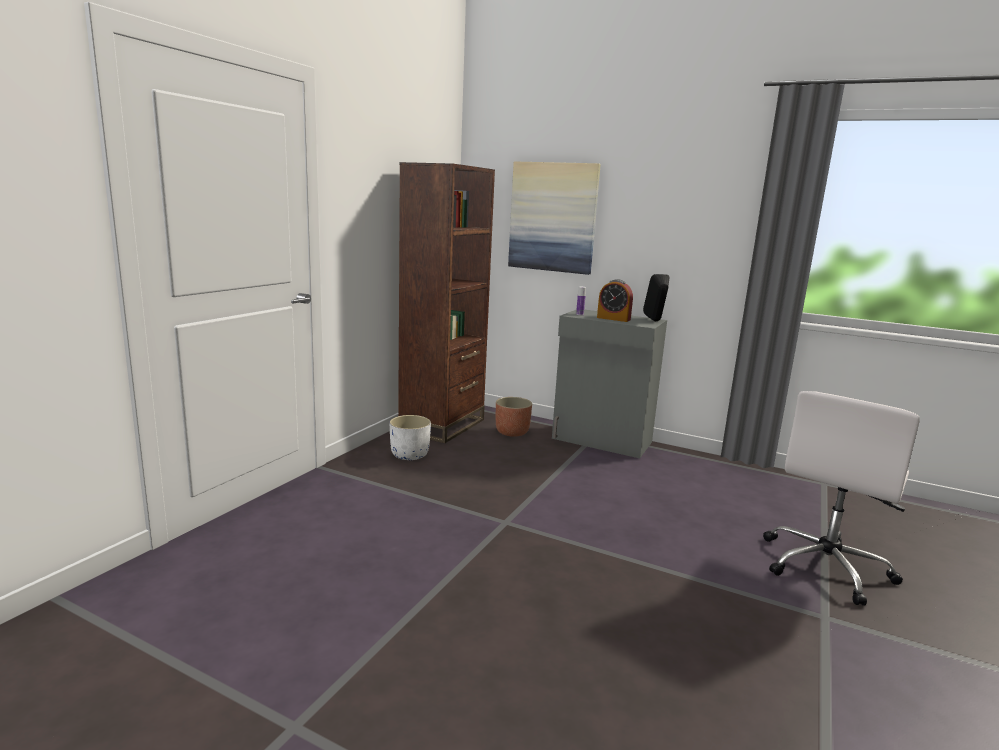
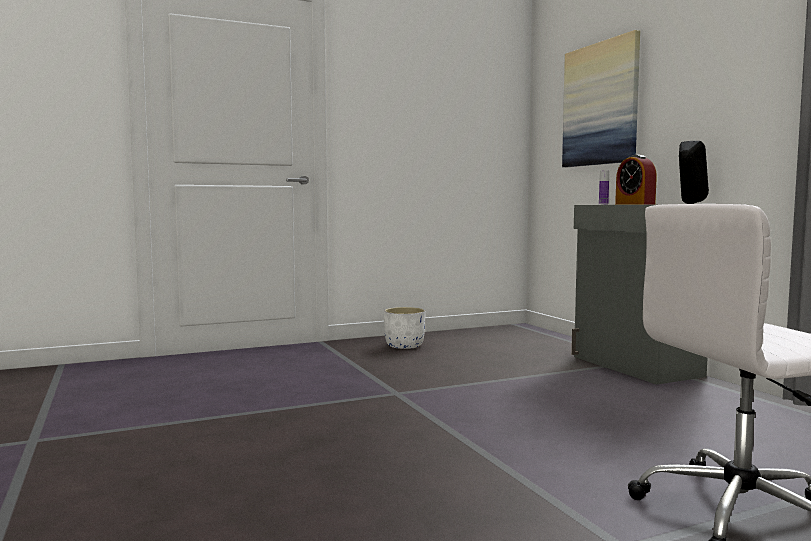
camera: 40 degrees right, 10 degrees down
(442, 425) = (474, 335): brown bookcase -> none
(512, 432) = (537, 347): planter -> none

